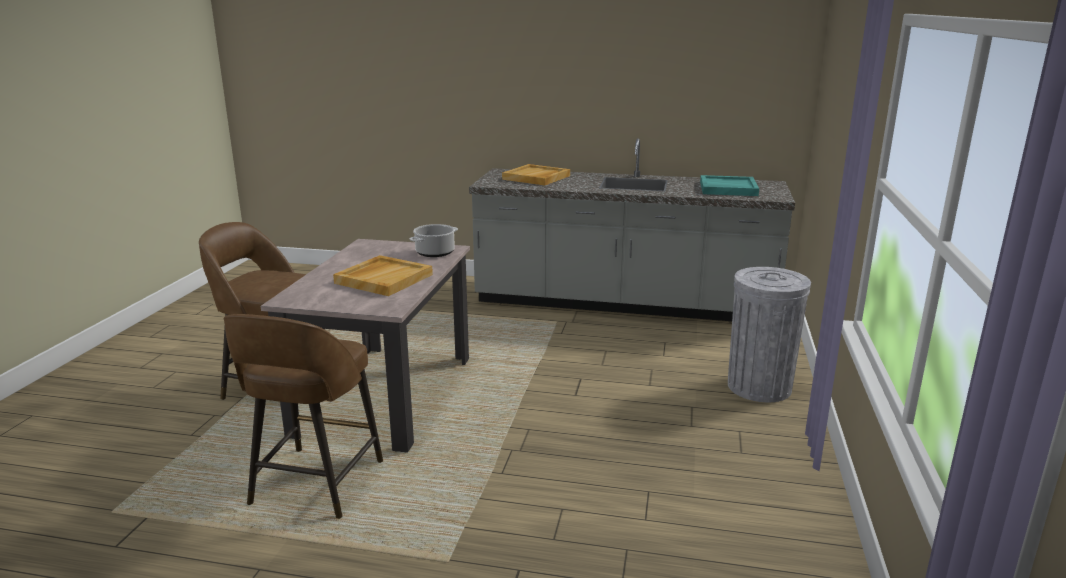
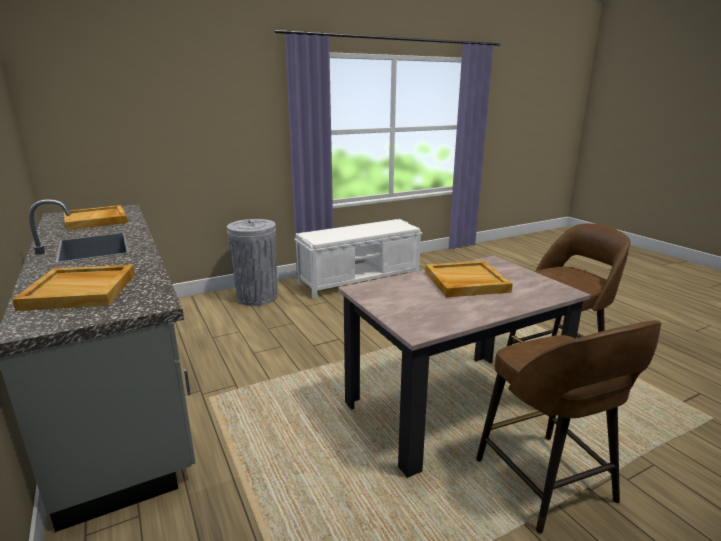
camera: 130 degrees left, 0 degrees up
(435, 252) = (380, 290): cooking pot -> none
(727, 189) = (96, 220): turquoise tray -> beige tray
(757, 487) = (360, 280): none -> white bench

